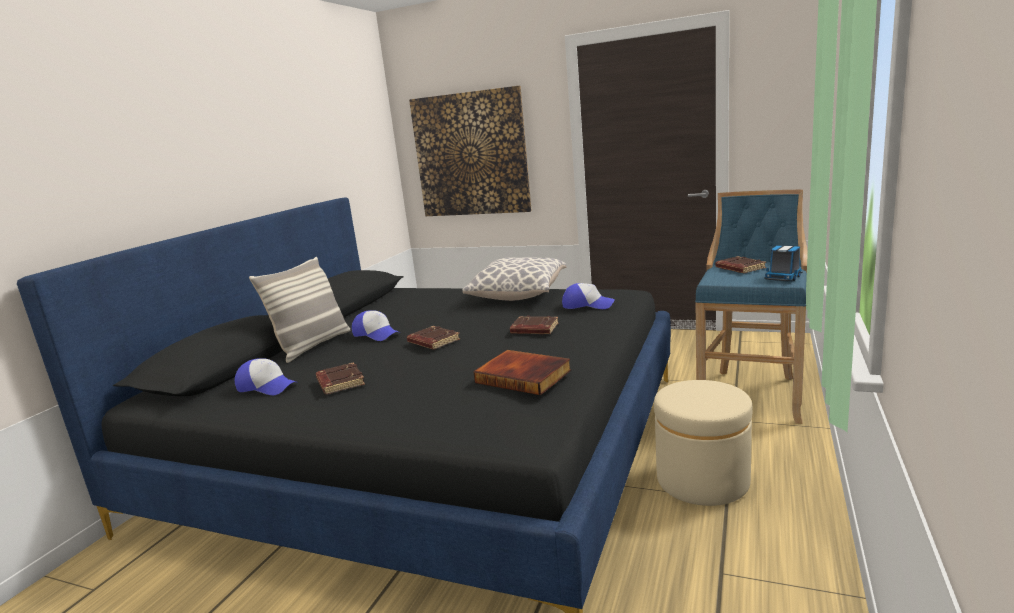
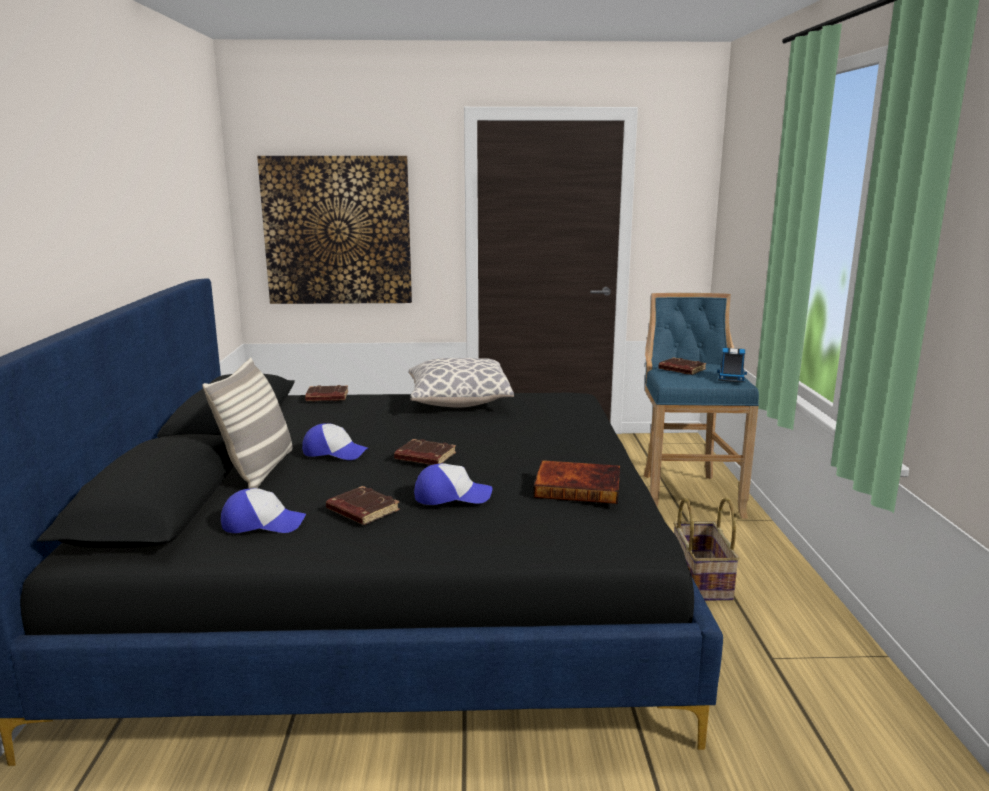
camera: 25 degrees left, 0 degrees up
(534, 329) = (523, 438): brown book -> brown book (326, 397)
(587, 305) = (552, 410): cap -> cap (452, 496)
(702, 480) = (699, 580): beige ottoman -> basket

